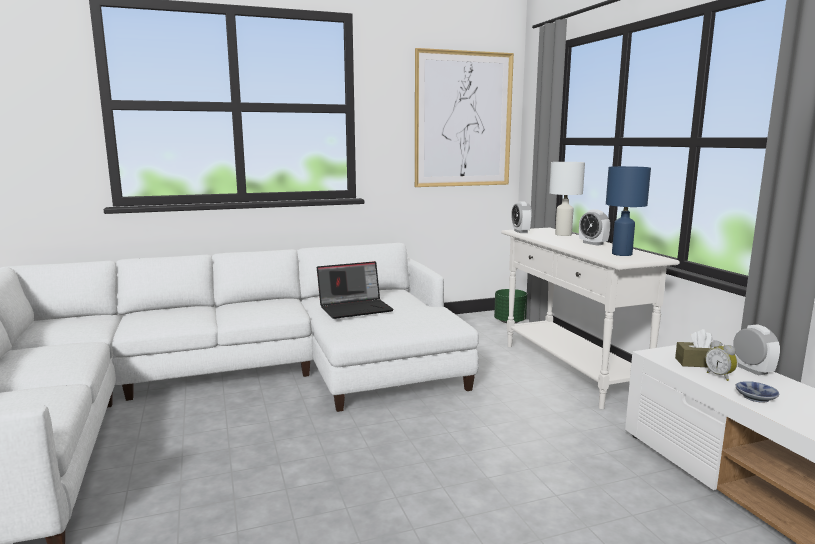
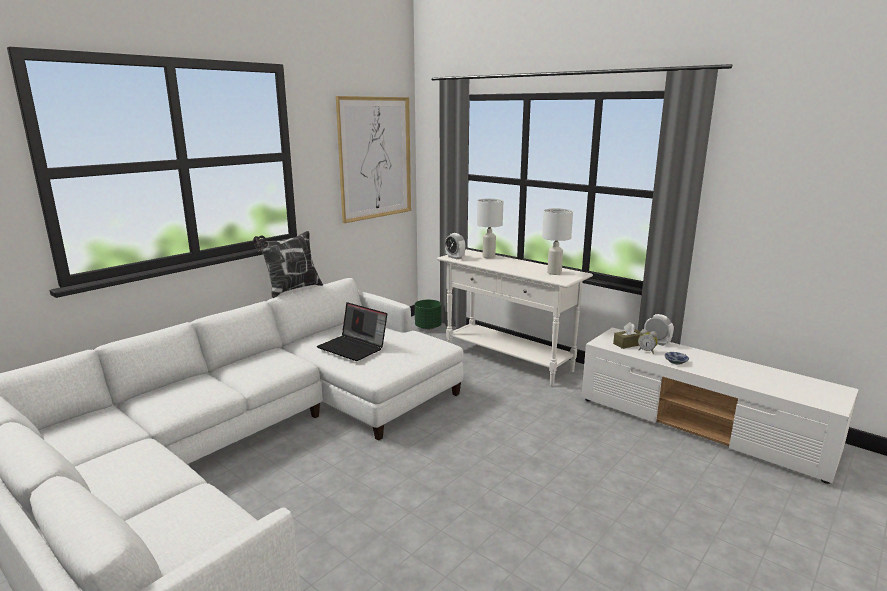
camera: 30 degrees left, 5 degrees up
(330, 244) = (291, 290): none -> pillow
(356, 308) = (354, 347): laptop -> laptop turned 90 degrees clockwise
(593, 243) = (522, 264): alarm clock -> none
(622, 254) = (554, 273): blue table lamp -> white table lamp

